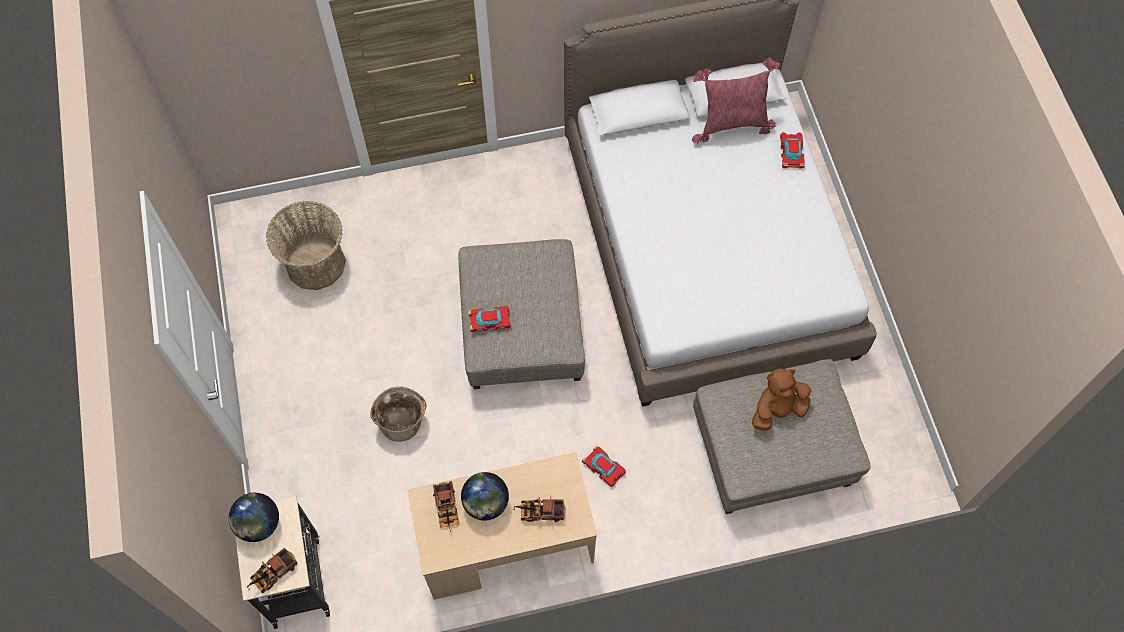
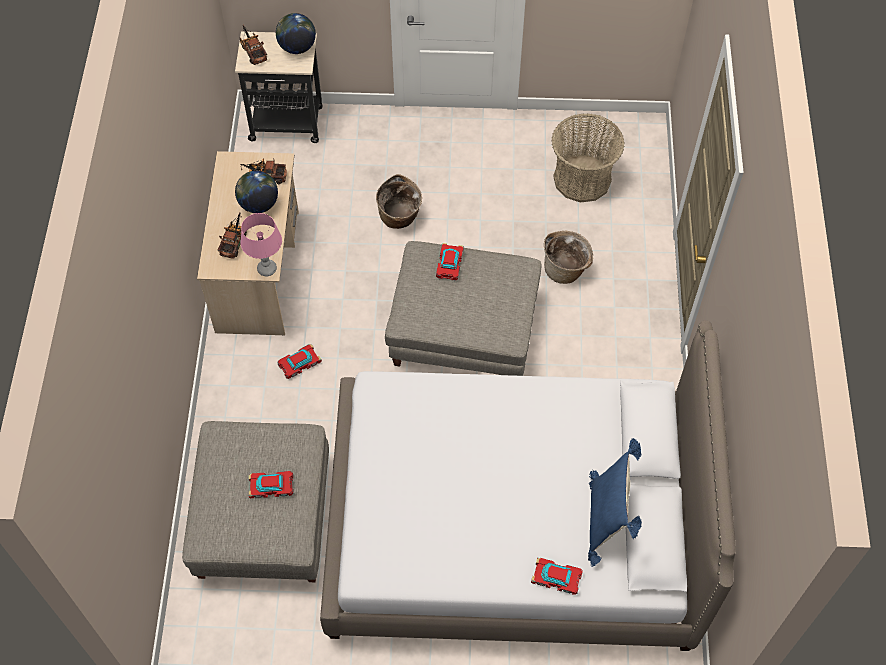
camera: 105 degrees right, 5 degrees down
(430, 256) = (566, 269): none -> basket
(565, 468) = (266, 269): none -> pink table lamp
(730, 126) = (608, 522): red pillow -> blue pillow
(777, 410) = (271, 487): brown plush toy -> toy car

